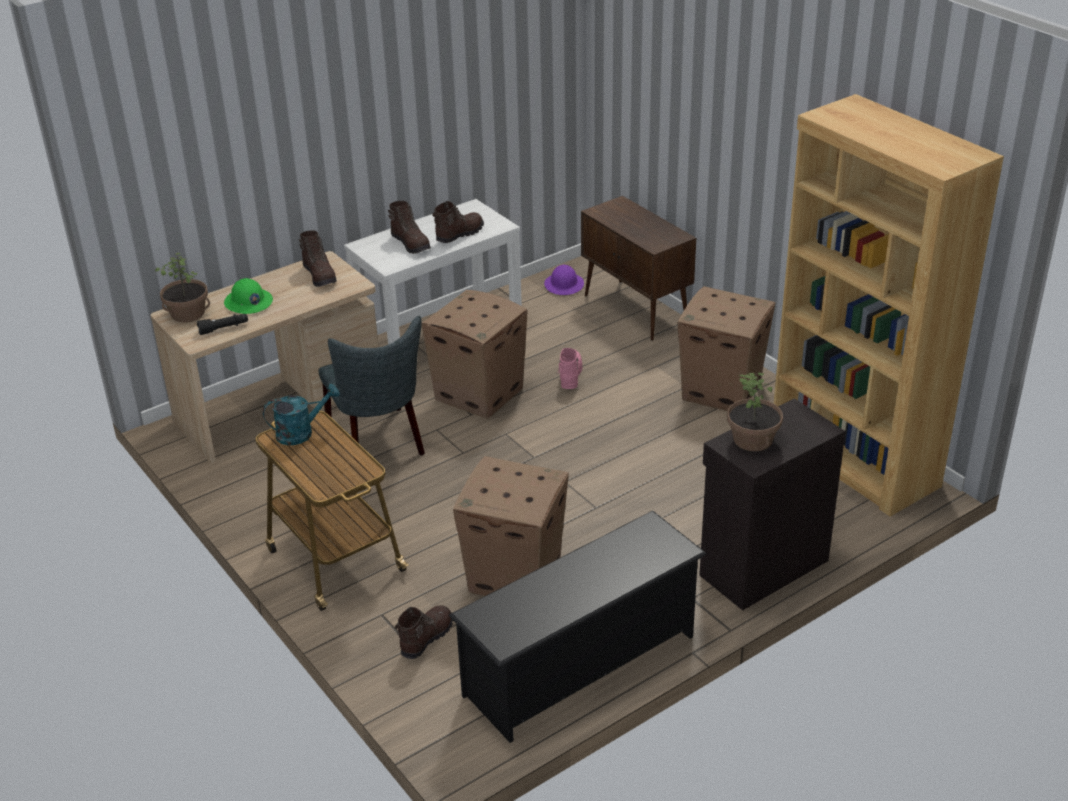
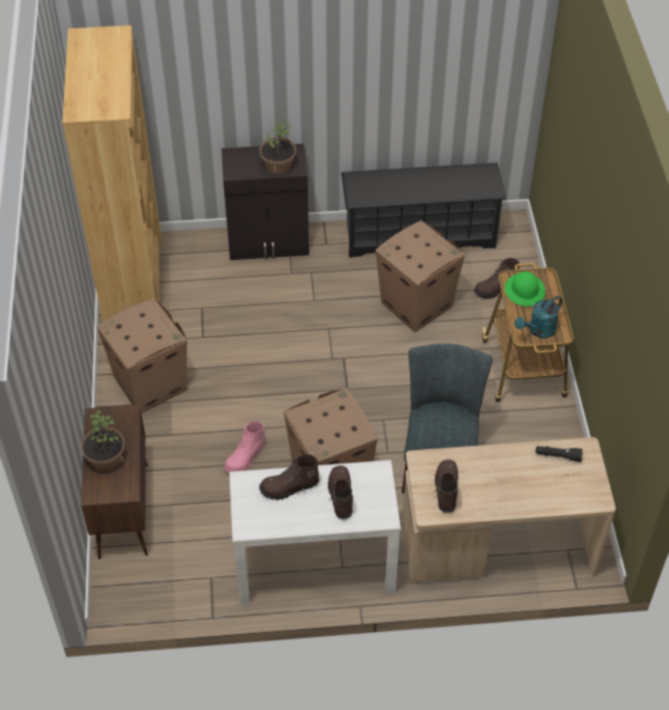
camera: 150 degrees left, 15 degrees up
(188, 313) = (582, 493): potted plant -> potted plant (105, 459)
(248, 302) = (524, 482): green hard hat -> green hard hat (524, 290)
(301, 432) = (538, 331): turquoise watering can -> turquoise watering can turned 45 degrees counterclockwise
(564, 285) = (151, 583): purple hard hat -> none

